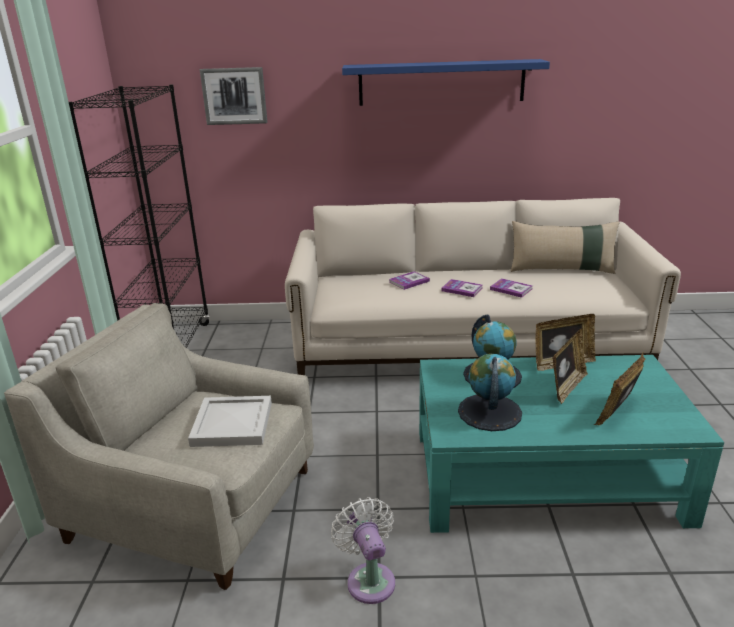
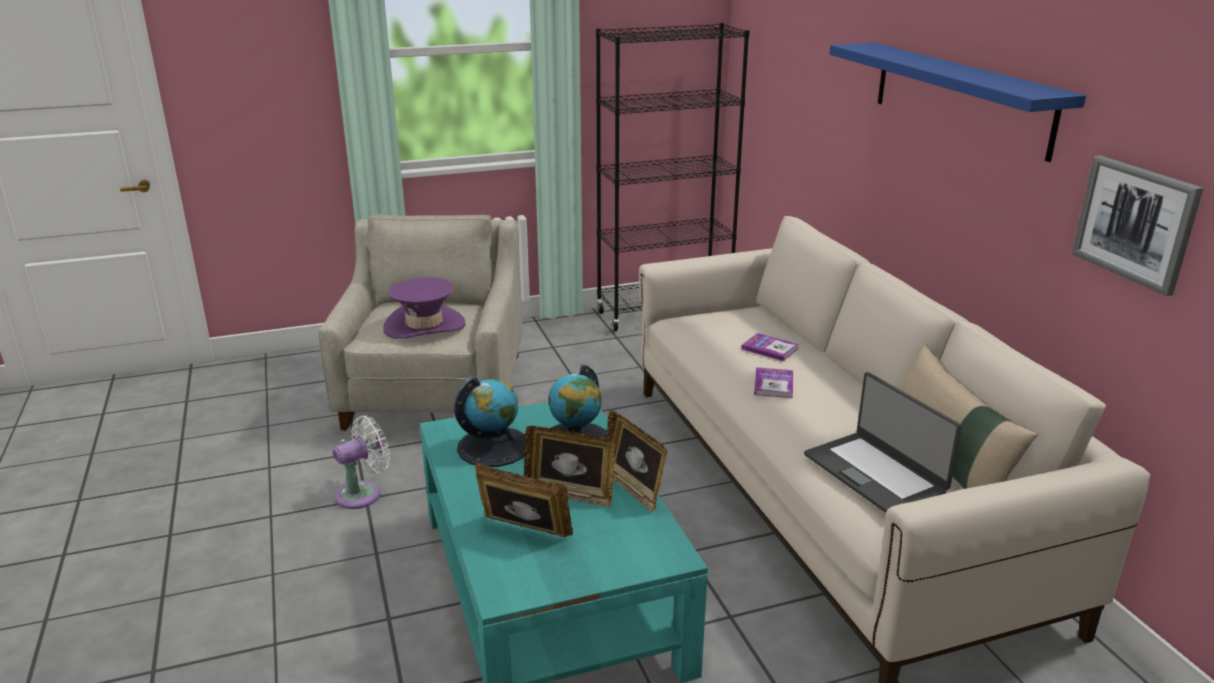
camera: 70 degrees right, 0 degrees up
(231, 423) = (424, 326): white tray -> purple hat
(234, 96) = (792, 57): picture -> picture (1135, 223)
(511, 289) = (806, 419): book -> none
(577, 284) = (875, 473): none -> laptop

